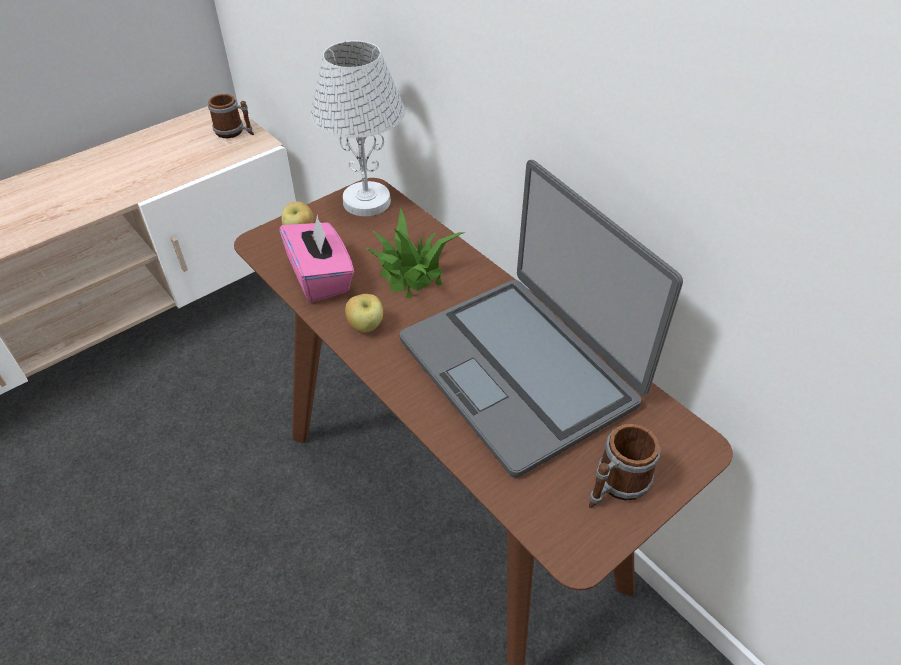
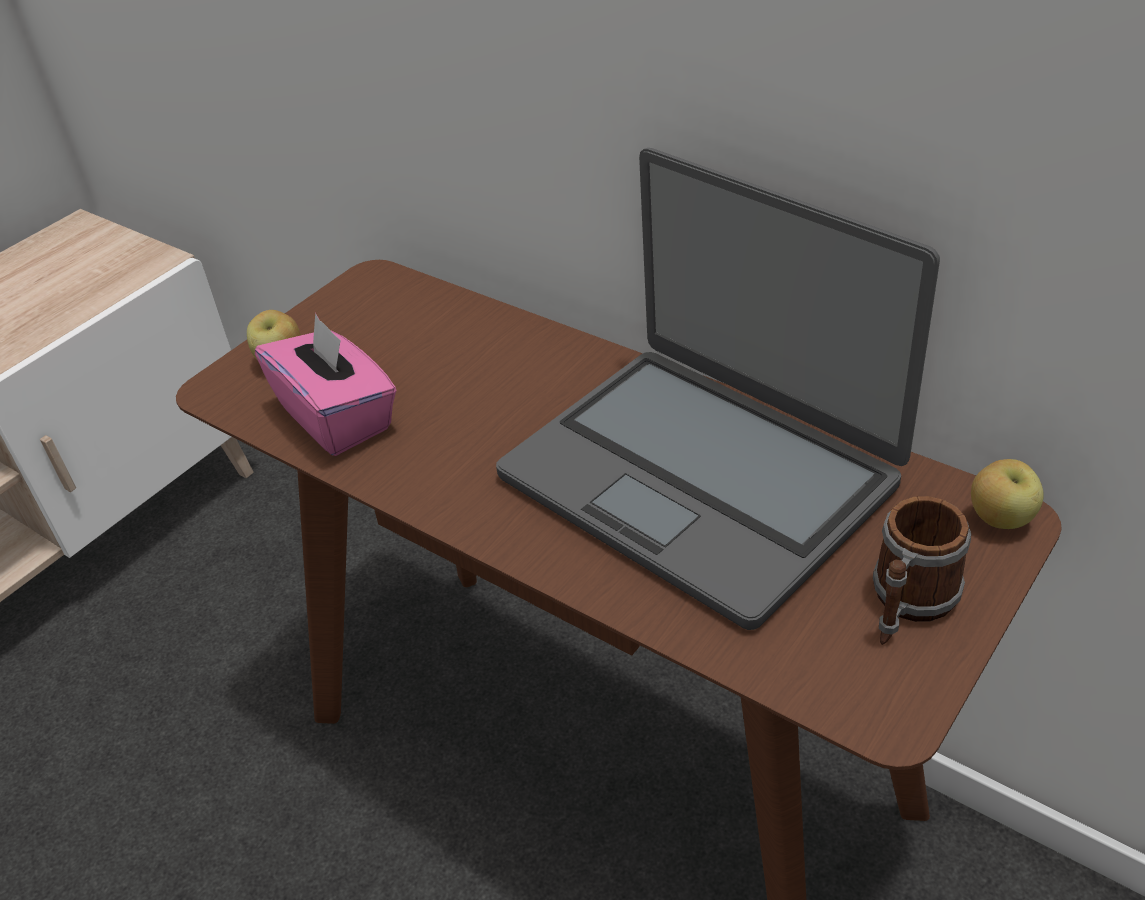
camera: 10 degrees left, 5 degrees down
(234, 132) = (108, 253): mug -> none
(366, 202) = (371, 296): white table lamp -> none
(366, 326) = (437, 471): apple -> apple (1000, 519)
(410, 271) = (478, 378): potted plant -> none

